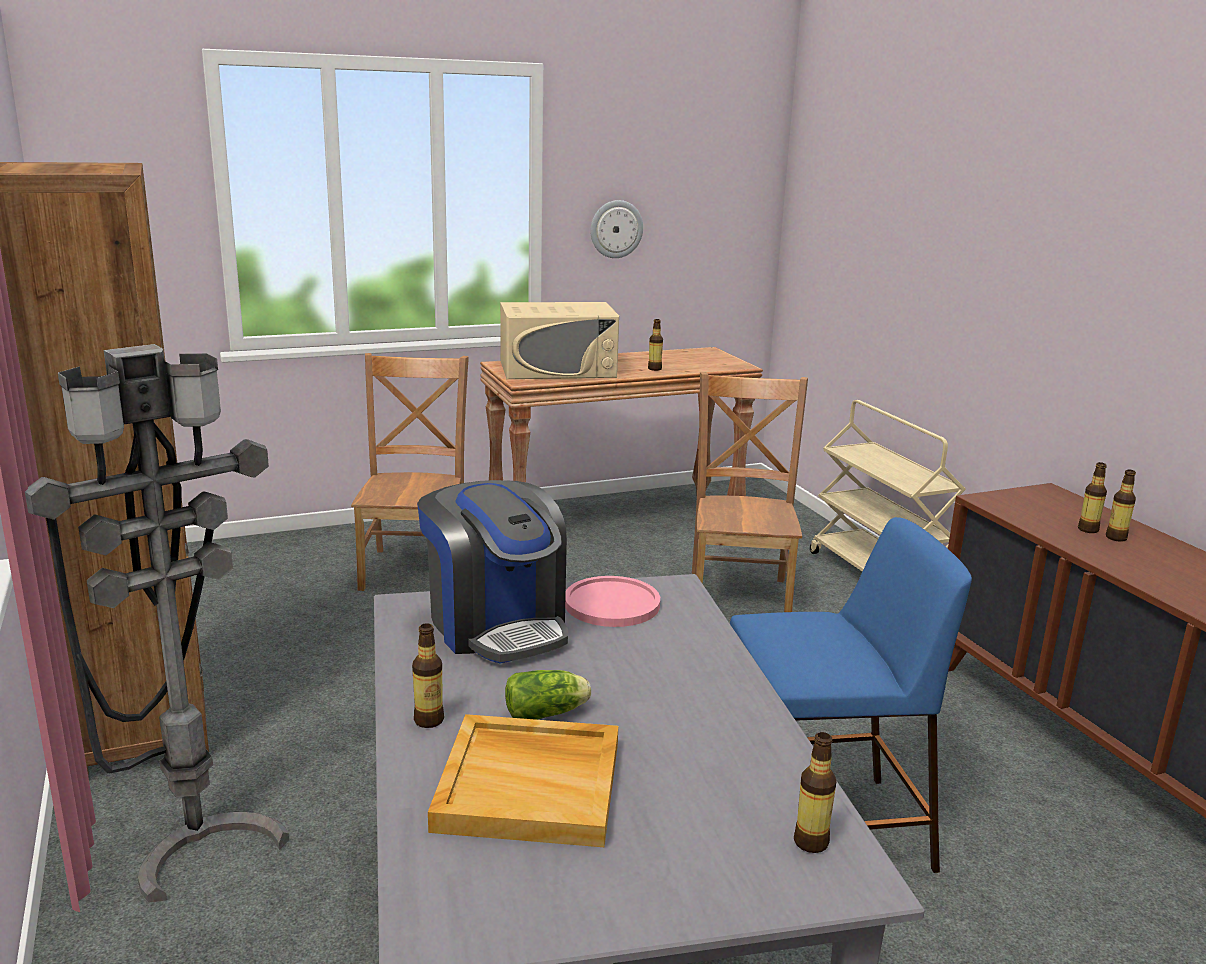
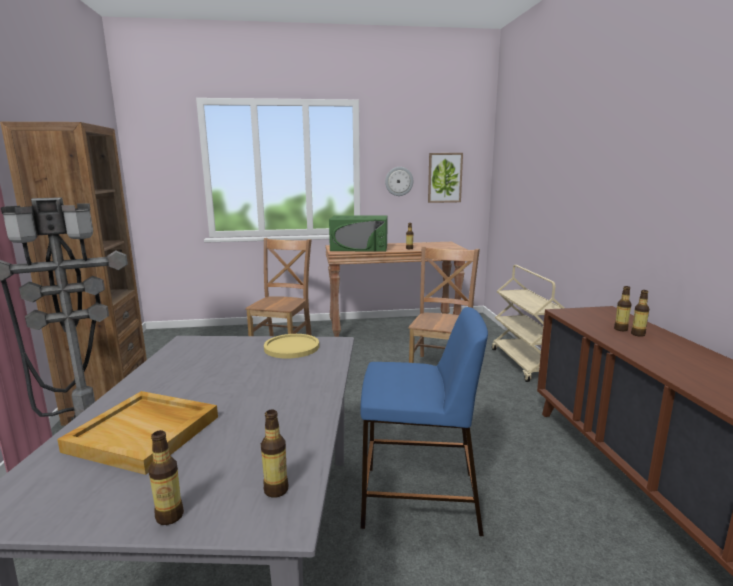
camera: 15 degrees right, 5 degrees down
(429, 720) = (131, 394): bottle -> bottle (170, 516)
(497, 625) = (220, 353): coffee machine -> none
(548, 713) = (198, 397): lettuce -> none
(558, 369) = (359, 248): beige microwave -> green microwave
(612, 604) = (291, 347): pink plate -> yellow plate
(700, 221) = (444, 177): none -> picture

